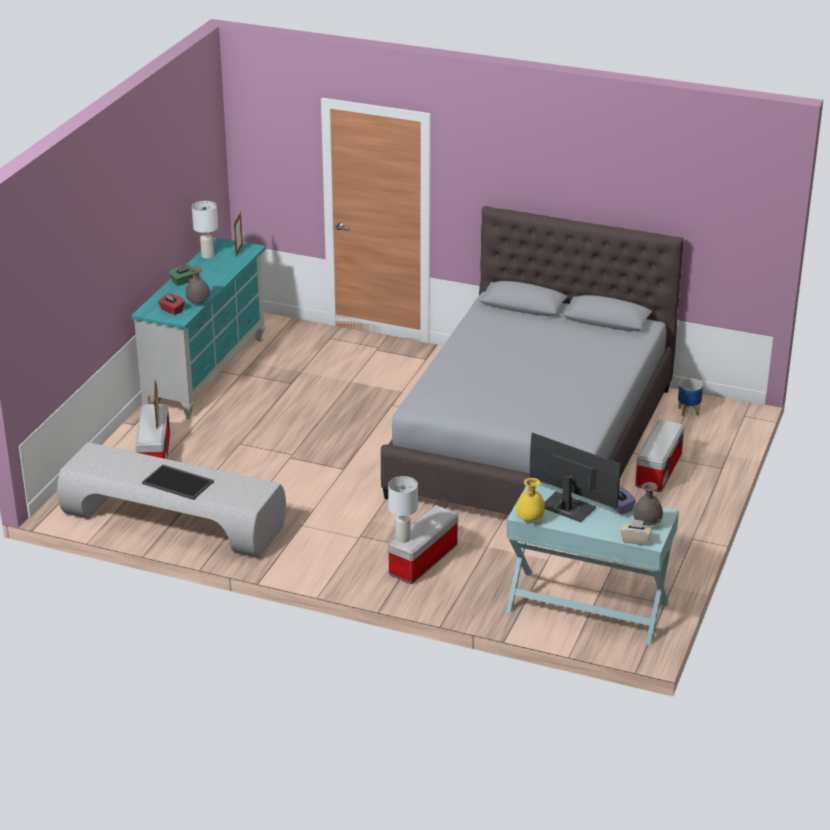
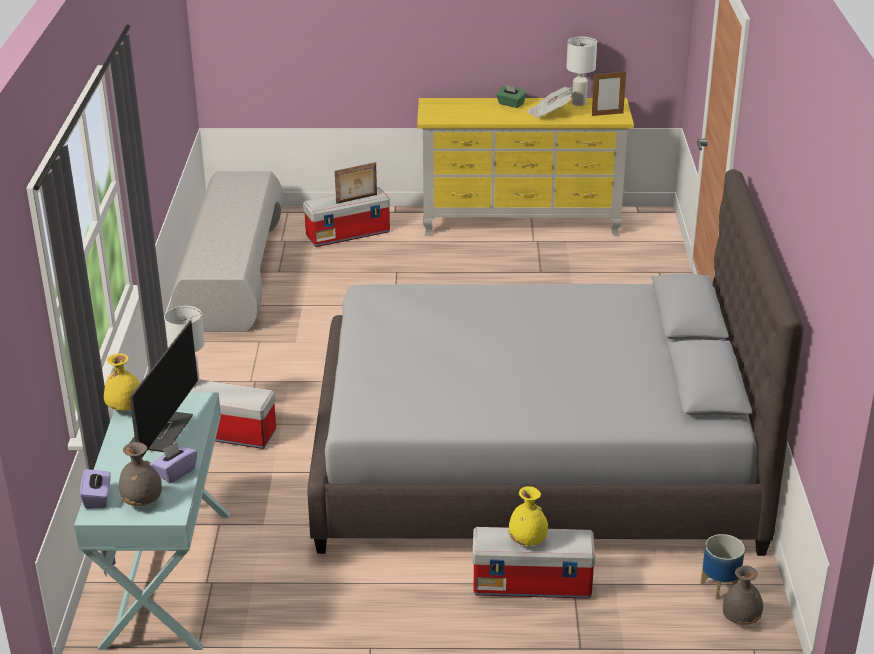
camera: 70 degrees right, 0 degrees up
(171, 310) = (443, 112): red tissue box -> none
(179, 482) = (219, 227): tray -> none
(198, 302) = (471, 120): grey vase -> grey vase (741, 619)
(207, 373) = (521, 223): turquoise dresser -> yellow dresser
(216, 271) = (550, 113): none -> newspaper
(635, 540) = (98, 498): beige tissue box -> purple tissue box
(662, 441) = (528, 541): none -> yellow vase

